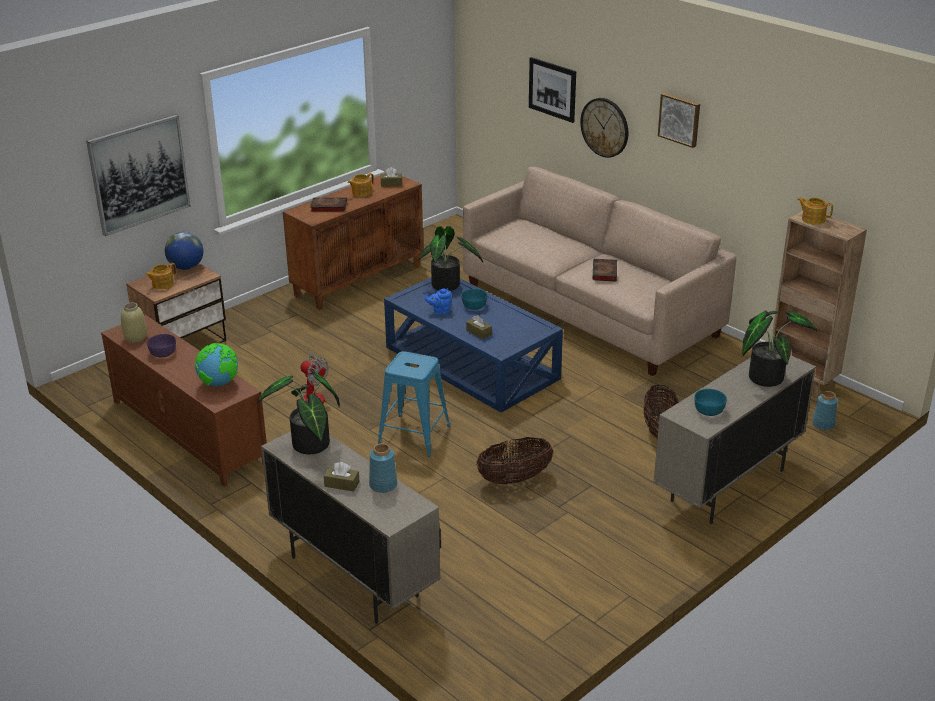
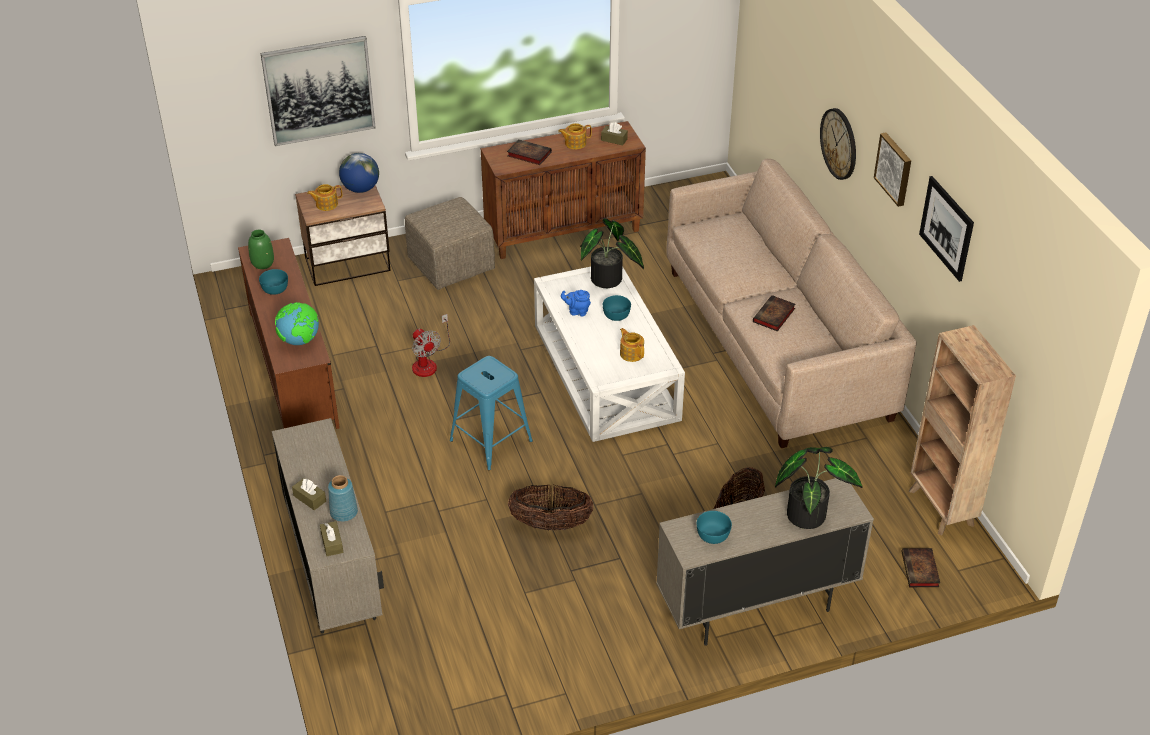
camera: 25 degrees right, 10 degrees up
(136, 338) = (263, 264): beige vase -> green vase
(162, 352) = (275, 288): purple bowl -> turquoise bowl
(279, 324) = (452, 265): none -> beige ottoman
(309, 447) = (310, 447): potted plant -> none
(472, 362) = (607, 371): blue coffee table -> white coffee table
(478, 332) = (596, 350): brown tissue box -> brown tissue box (332, 543)
(552, 89) = (805, 79): picture -> picture (946, 228)
(812, 219) = (965, 343): teapot -> teapot (631, 353)
(823, 424) = (920, 571): blue vase -> book

